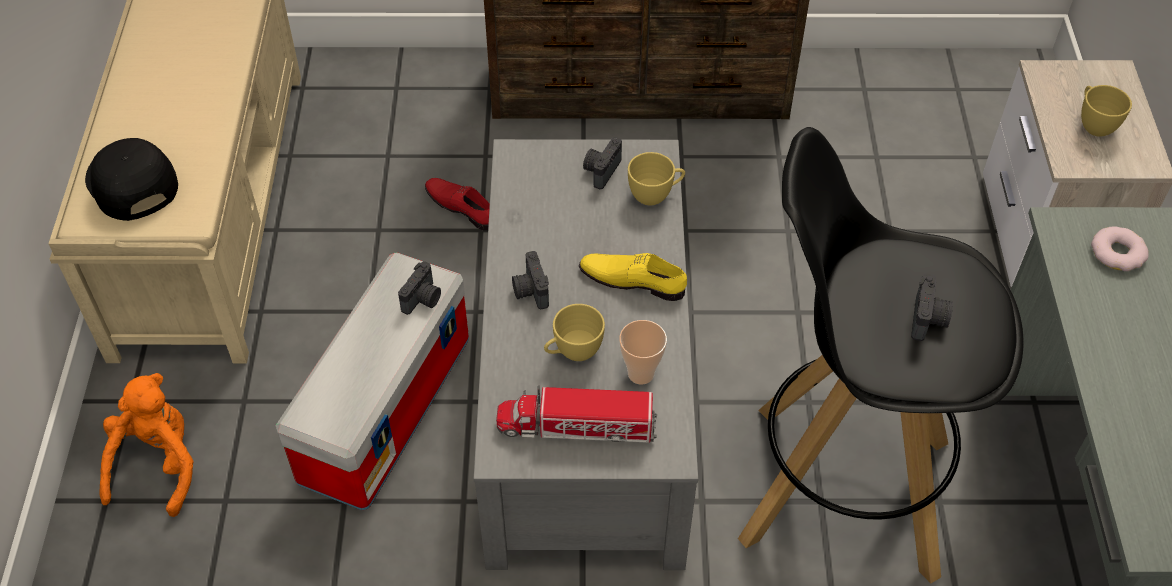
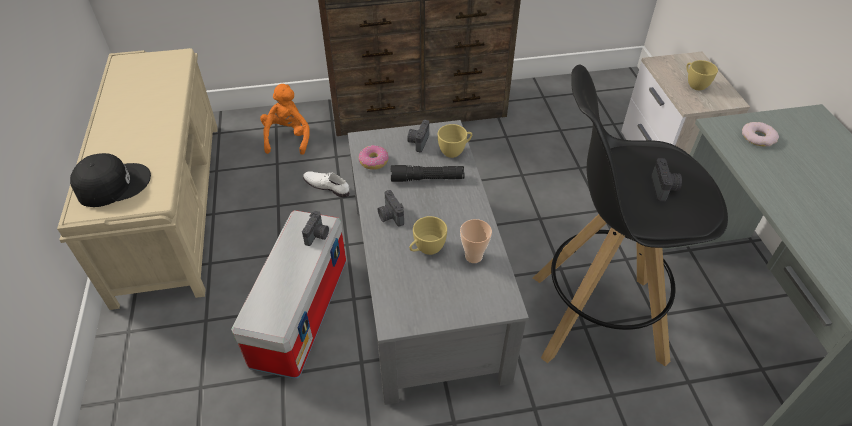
camera: 10 degrees left, 5 degrees down
(130, 183) = (112, 184): black cap -> black cap turned 105 degrees clockwise
(158, 465) = (151, 371): orange plush toy -> orange plush toy (288, 138)
(461, 206) = (327, 185): red shoe -> white shoe
(524, 196) = (374, 161): none -> donut
(577, 426) = (440, 296): toy truck -> none
(601, 236) = (427, 178): none -> black flashlight
(633, 279) = (453, 201): yellow shoe -> none

